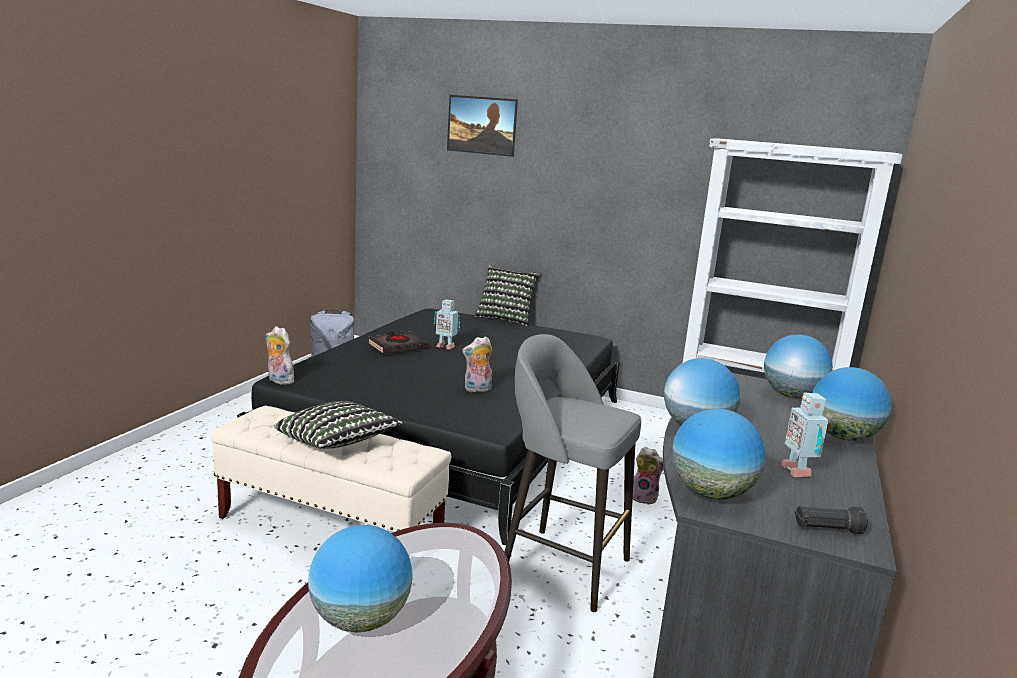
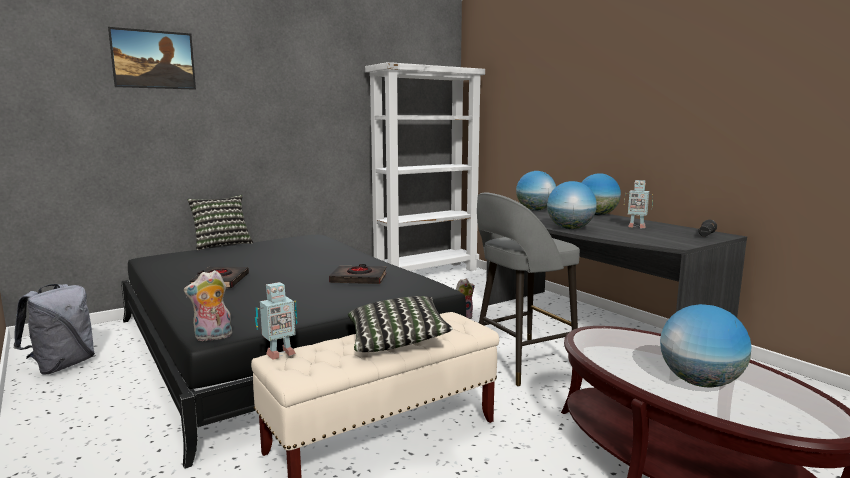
camera: 55 degrees left, 5 degrees down
(445, 346) = (251, 269): toy robot -> toy robot (279, 354)
(477, 389) = (359, 279): plush toy -> black book
(710, 493) = (660, 241): globe -> none

